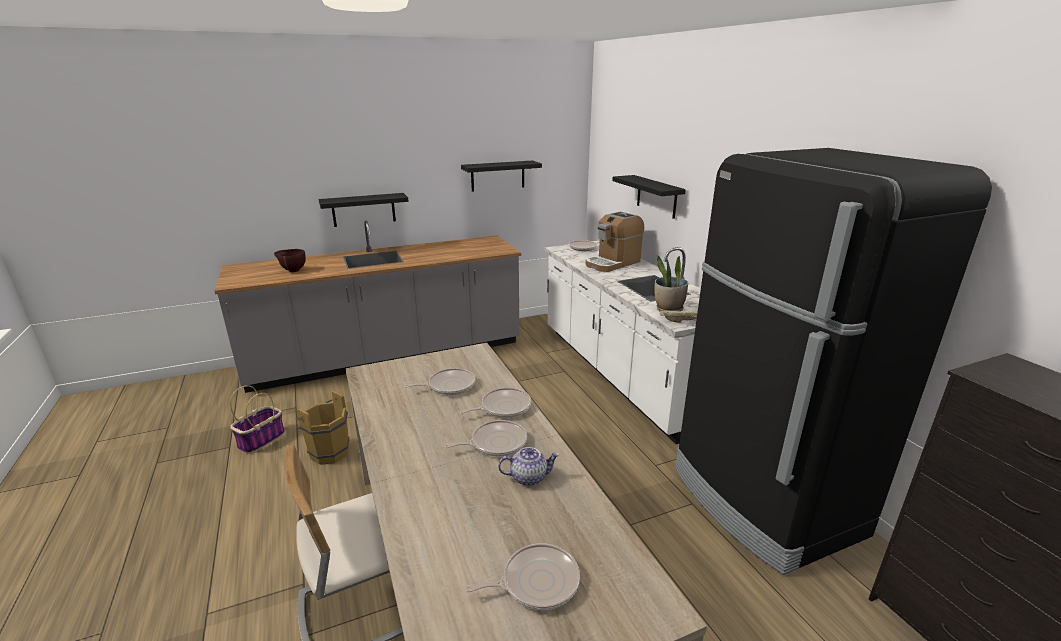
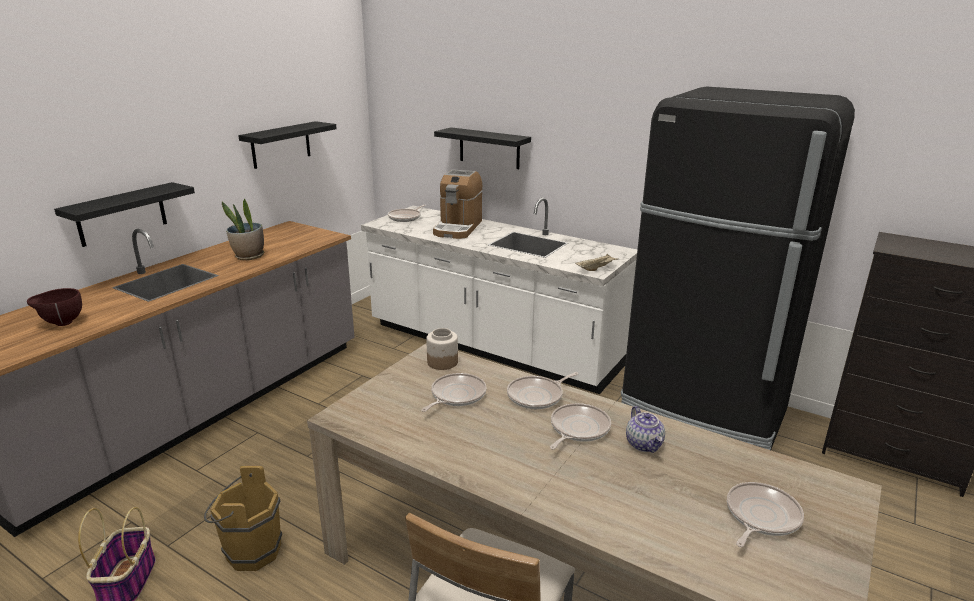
camera: 35 degrees left, 0 degrees up
(474, 359) = (442, 362): none -> jar
(503, 407) = (537, 396): frying pan -> frying pan turned 150 degrees counterclockwise
(529, 477) = (644, 444): teapot -> teapot turned 120 degrees clockwise
(668, 309) = (570, 260): potted plant -> potted plant (249, 256)

